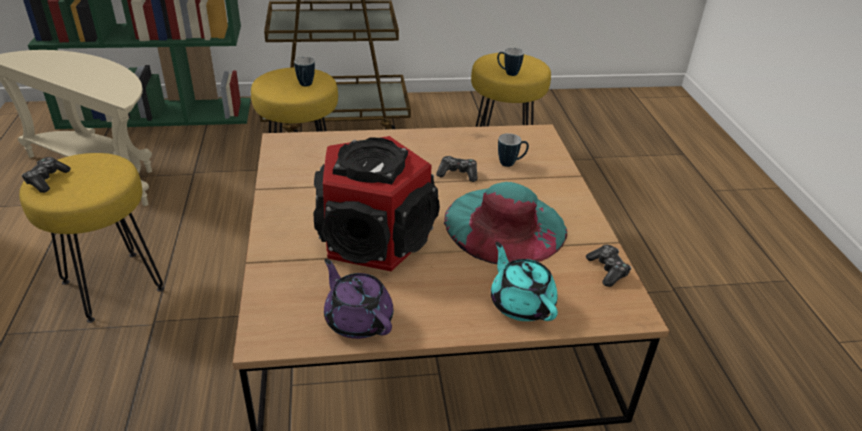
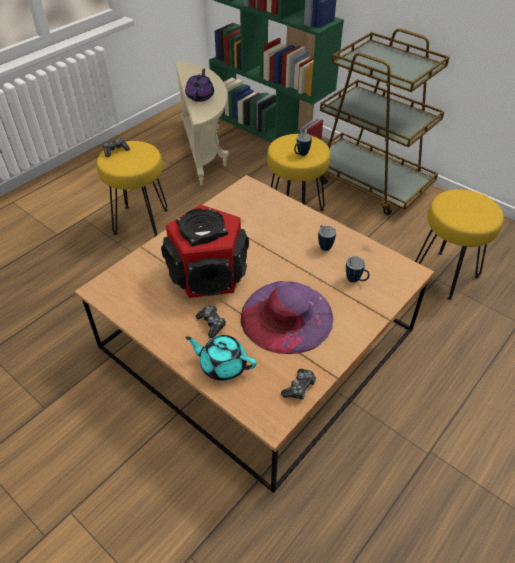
camera: 50 degrees right, 10 degrees up
(358, 319) = (142, 310): purple teapot -> purple teapot (200, 96)
(458, 174) = (311, 266): game controller -> game controller (211, 323)
(505, 225) = (287, 316): turquoise hat -> purple hat
(508, 73) = (452, 213): mug -> mug (324, 245)
(521, 303) = (222, 365): turquoise teapot -> turquoise teapot turned 90 degrees counterclockwise

